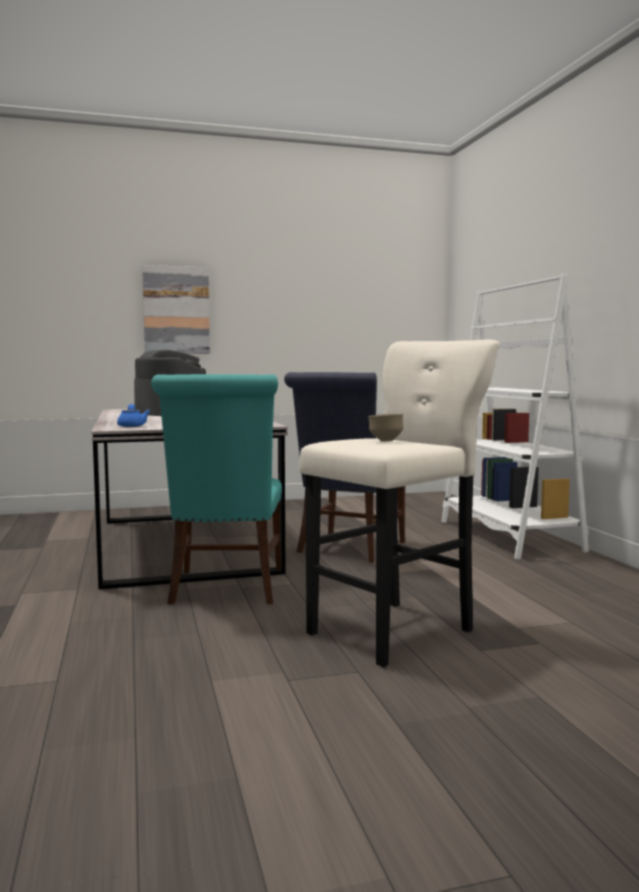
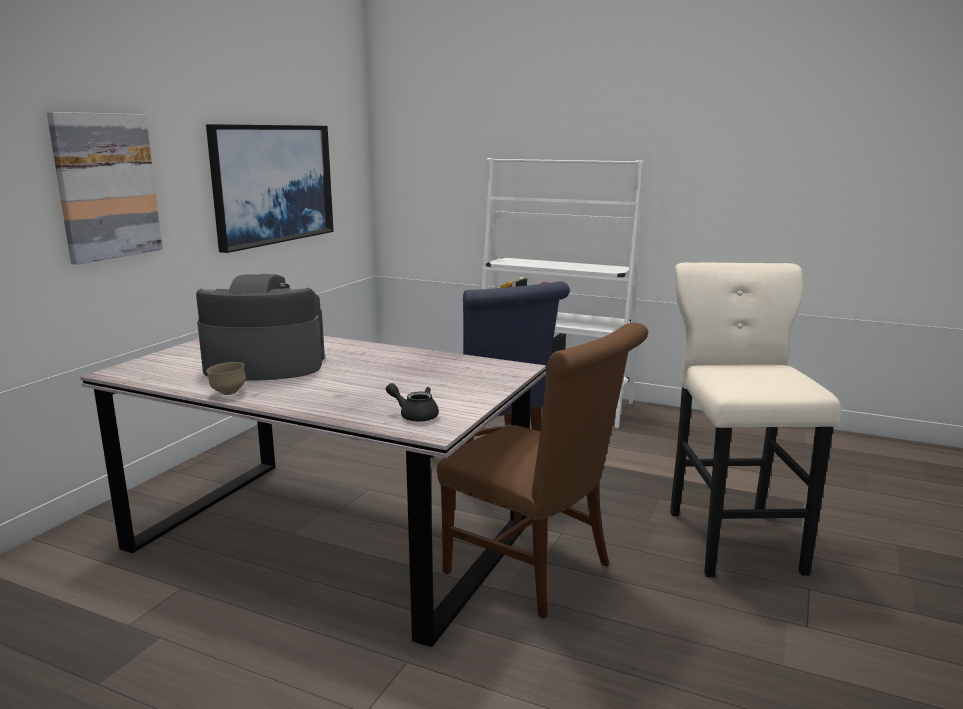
camera: 50 degrees left, 10 degrees up
(132, 426) = (415, 415): blue teapot -> black teapot
(226, 589) = (536, 570): turquoise chair -> brown chair
(324, 321) = (273, 184): none -> picture
(385, 441) = (760, 375): brown bowl -> brown bowl (228, 393)

